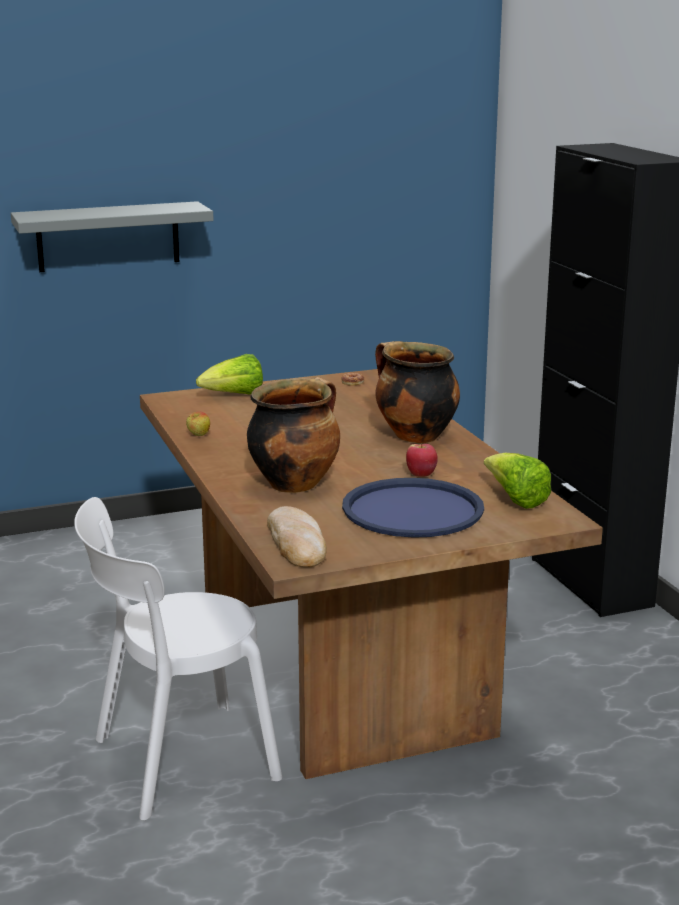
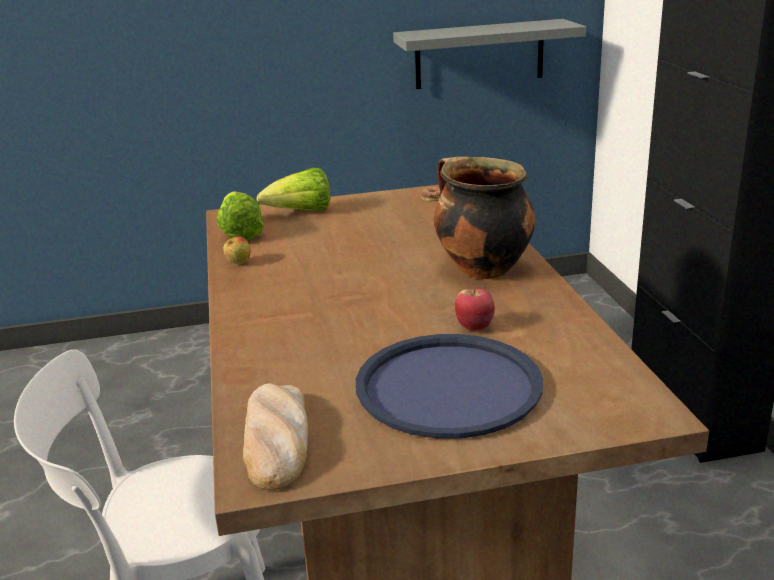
camera: 10 degrees right, 5 degrees up
(108, 236) = (200, 45): grey shelf -> grey shelf (479, 54)
(295, 483) = (316, 336): cooking pot -> none
(515, 500) = (590, 374): lettuce -> lettuce (240, 234)

